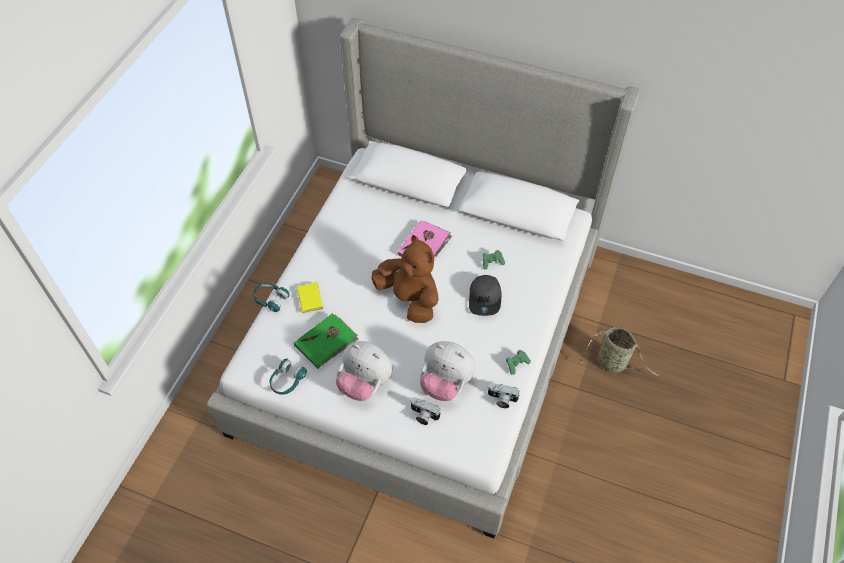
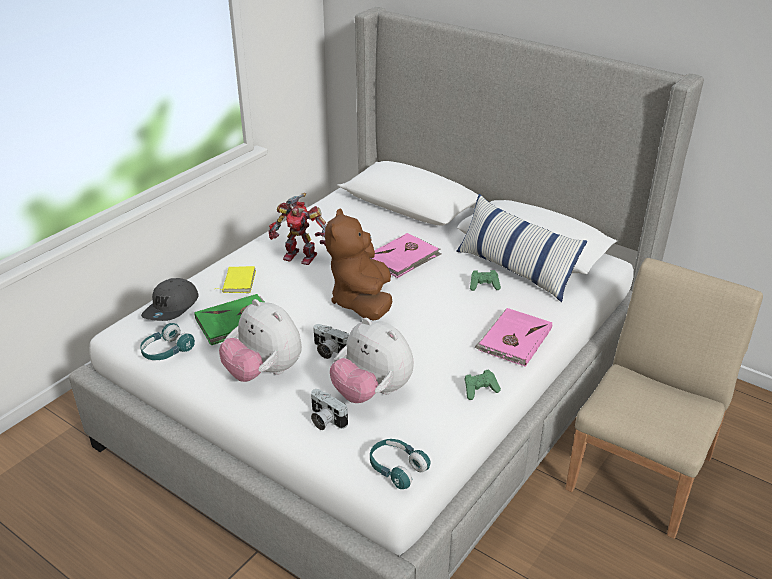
camera: 15 degrees right, 20 degrees down
(271, 299) = (193, 275): turquoise headphones -> turquoise headphones (397, 469)
(345, 259) = (301, 255): none -> toy robot
(409, 299) = (362, 302): brown plush toy -> brown plush toy turned 150 degrees counterclockwise
(485, 298) = (461, 317): grey cap -> grey cap (172, 308)
(501, 399) = (444, 424): camera -> camera (328, 351)
(510, 240) = (515, 270): none -> pillow
(527, 312) = (513, 339): none -> pink book
(613, 363) = (641, 472): basket -> beige chair

